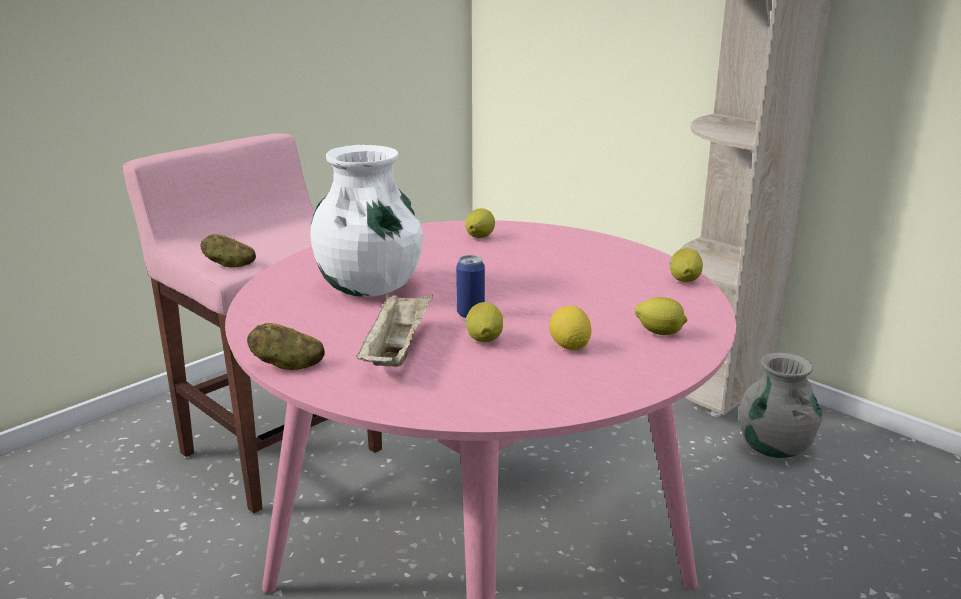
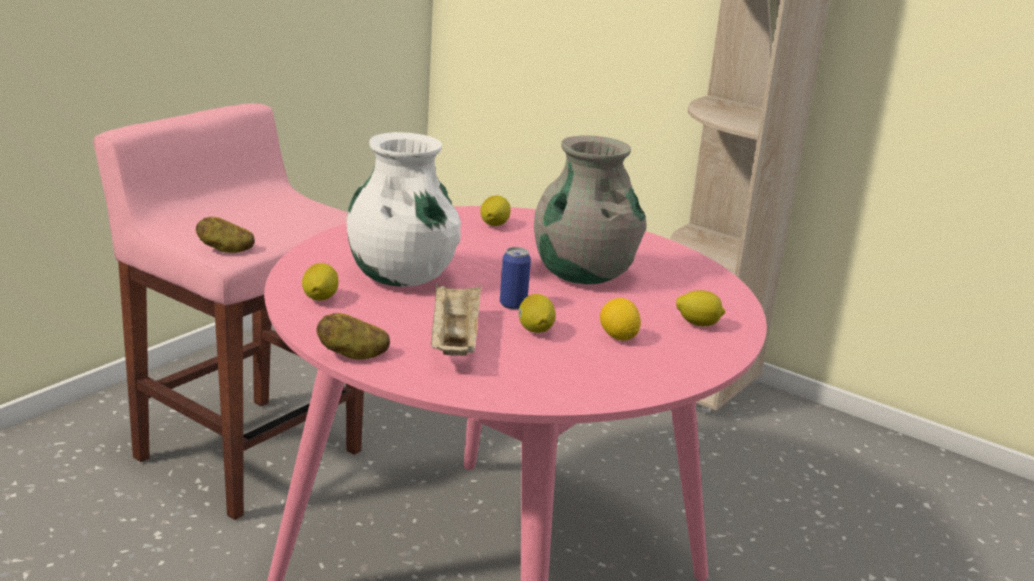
camera: 10 degrees left, 0 degrees up
(684, 281) = (708, 274): lemon -> lemon (319, 299)
(774, 447) = (767, 443): grey vase -> grey vase (583, 274)

